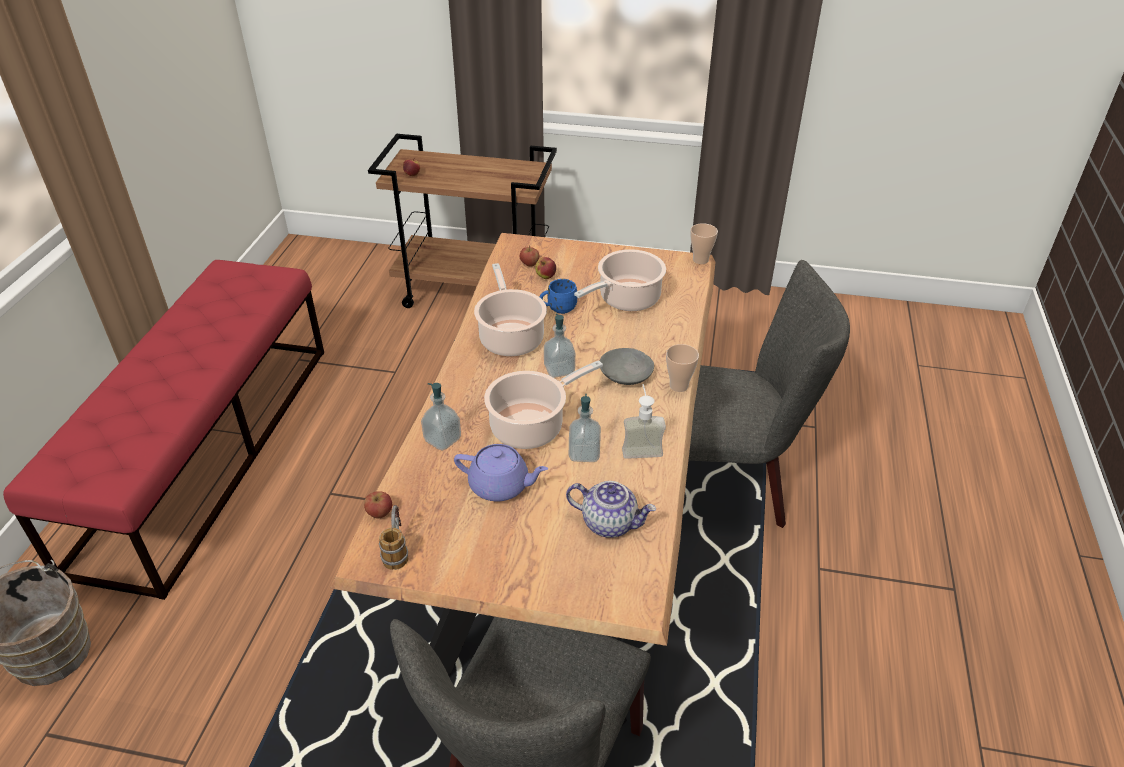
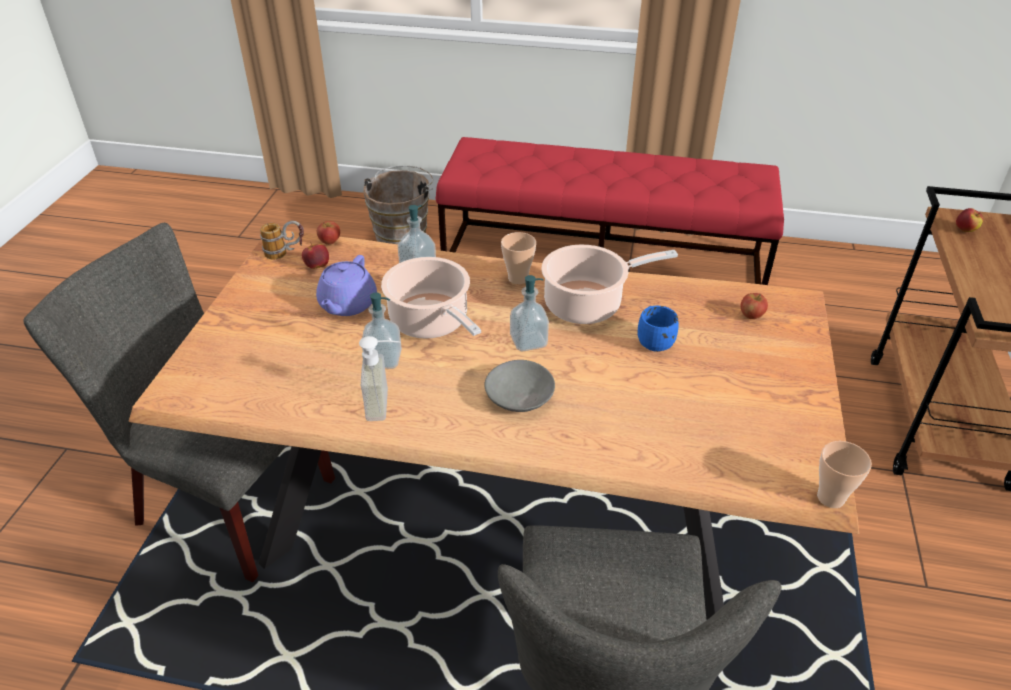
camera: 90 degrees right, 0 degrees up
(545, 277) = (725, 329): apple -> apple (317, 266)
(610, 523) = (278, 376): teapot -> none
(626, 299) = (690, 404): cooking pot -> none
(678, 386) = (497, 445): cup -> cup (518, 278)

